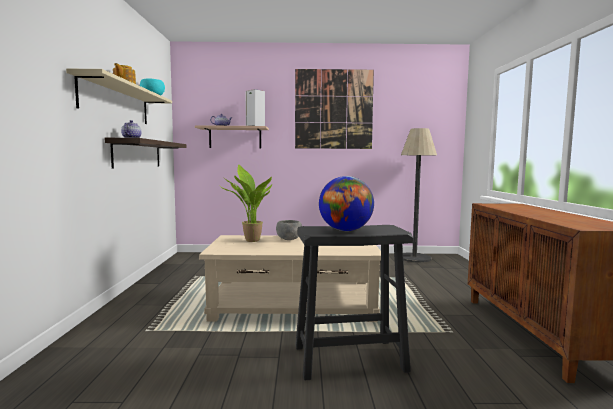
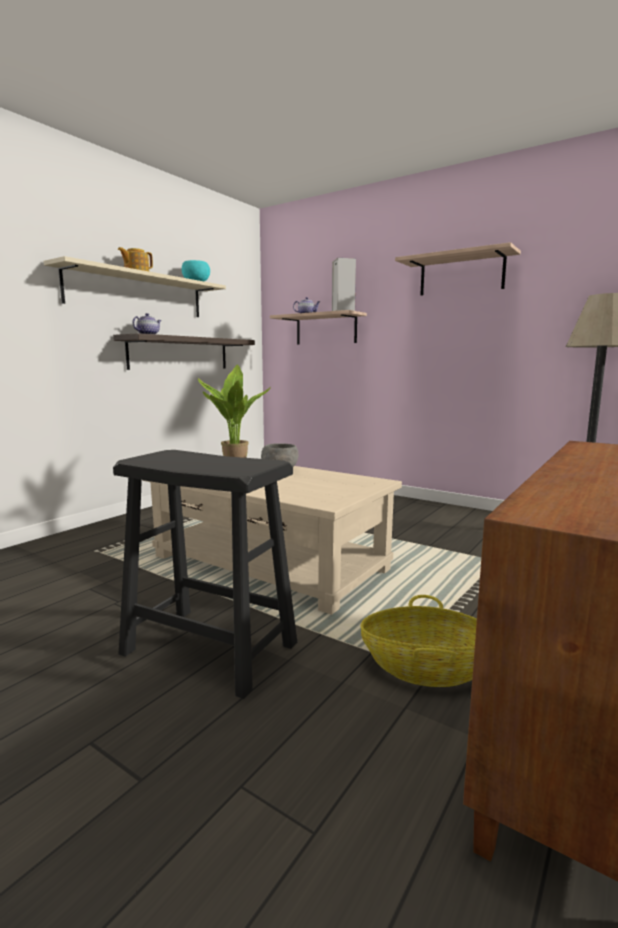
camera: 35 degrees right, 5 degrees up
(334, 109) = (461, 275): picture -> shelf
(345, 230) = (189, 461): globe -> none
(455, 331) = (427, 668): none -> basket

